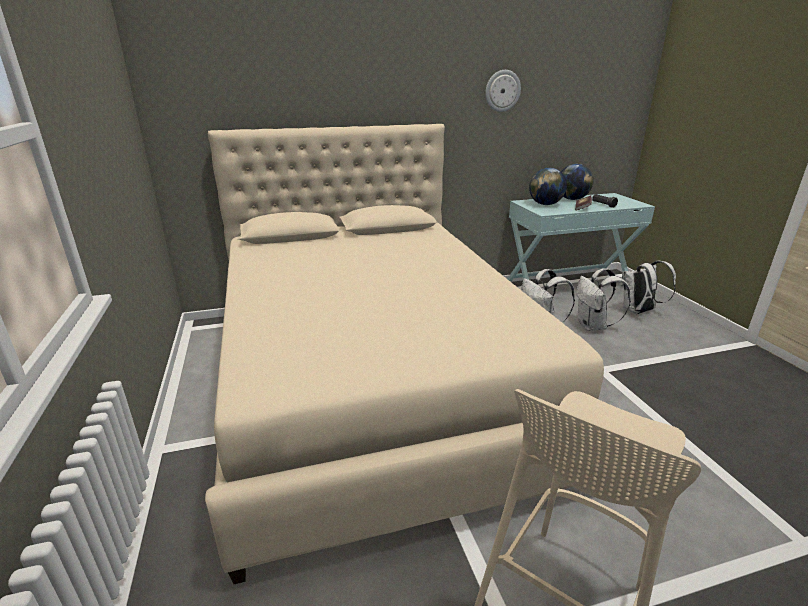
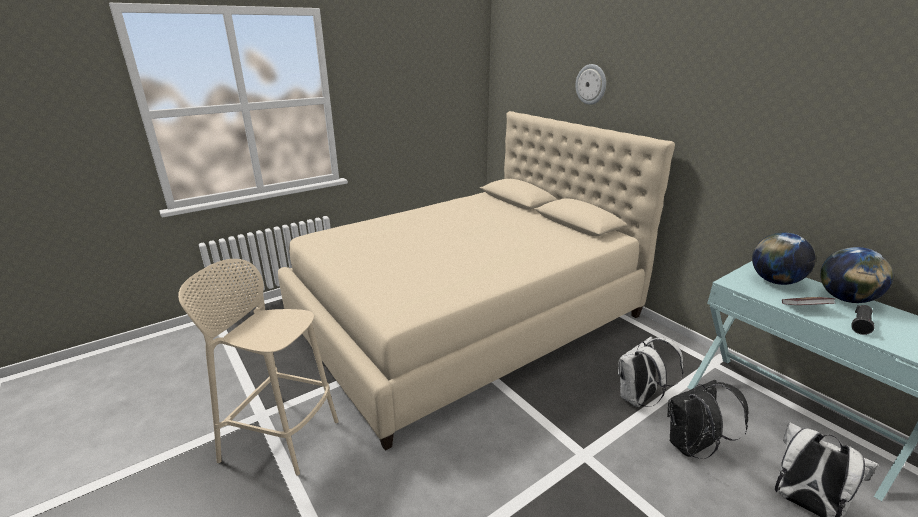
camera: 70 degrees right, 0 degrees up
(502, 91) = (769, 117): wall clock -> wall clock (591, 84)
(593, 326) = (691, 447): white backpack -> black backpack

